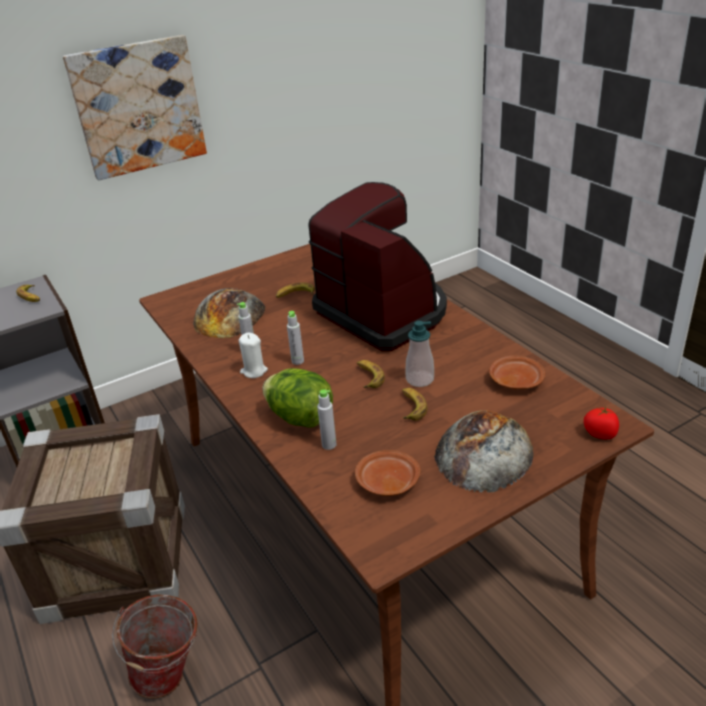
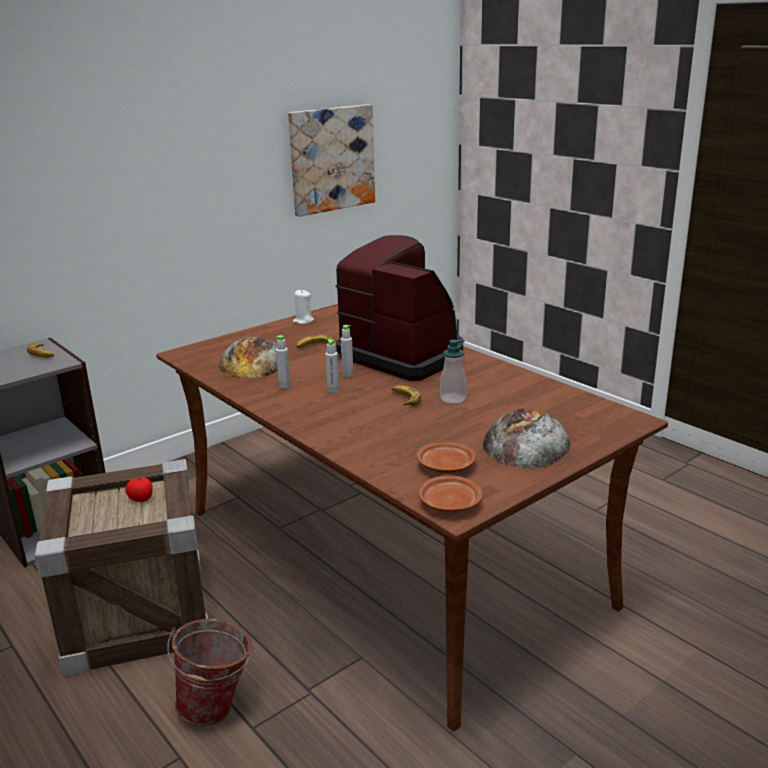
camera: 10 degrees left, 10 degrees down
(138, 107) = (152, 177): picture -> picture (331, 159)
(254, 371) = (293, 399): white candle -> white candle (303, 321)
(300, 418) = (349, 429): lettuce -> none
(329, 445) = (383, 445): grey bottle -> grey bottle (347, 374)
(411, 407) = (451, 417): banana -> none
(515, 380) = (539, 395): brown plate -> brown plate (449, 503)
(600, 434) = (623, 426): tomato -> tomato (141, 499)

